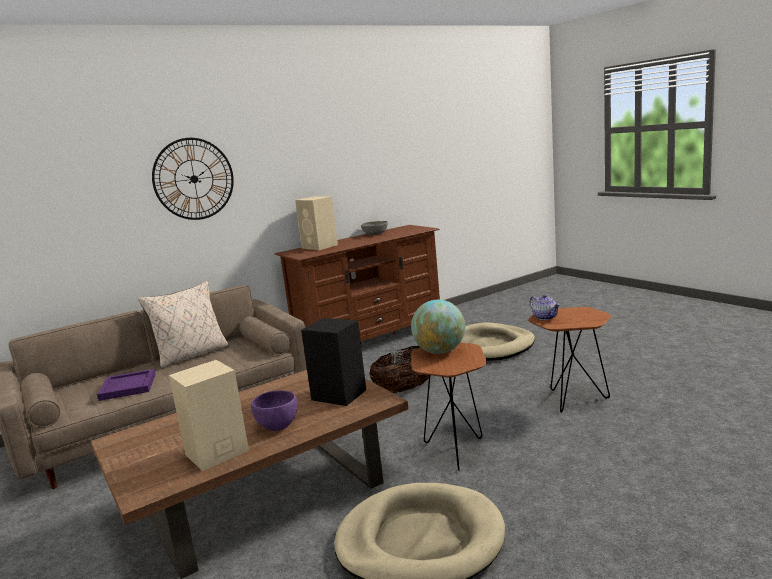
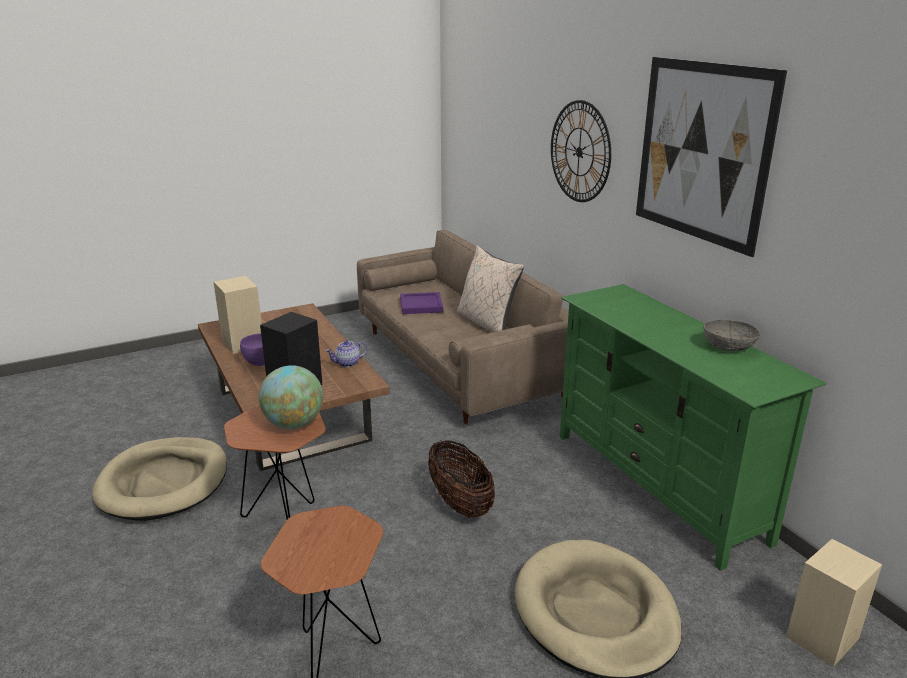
camera: 95 degrees right, 10 degrees up
(308, 143) = (702, 152): none -> picture
(320, 246) = (642, 307): beige speaker -> beige speaker (821, 638)
(371, 341) = (657, 485): brown tv stand -> green tv stand
(545, 317) = (341, 522): teapot -> teapot (347, 363)

